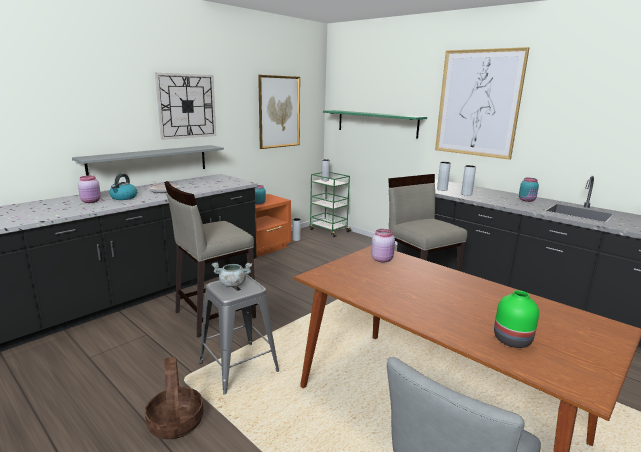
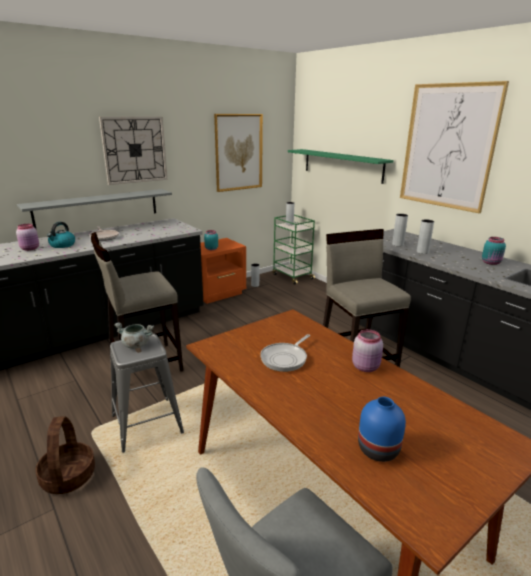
camera: 10 degrees right, 5 degrees up
(382, 259) = (290, 330): pink jar -> pink jar (366, 367)
(392, 281) = (285, 358): none -> frying pan
(512, 339) = (378, 448): green vase -> blue vase

